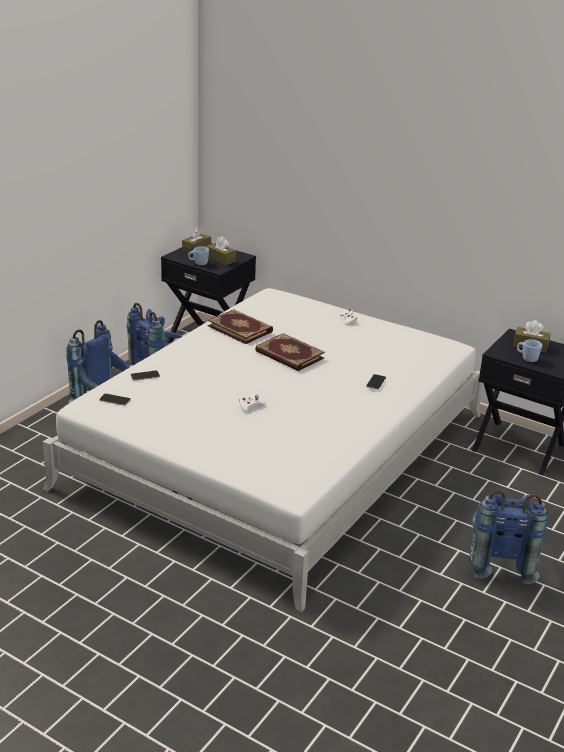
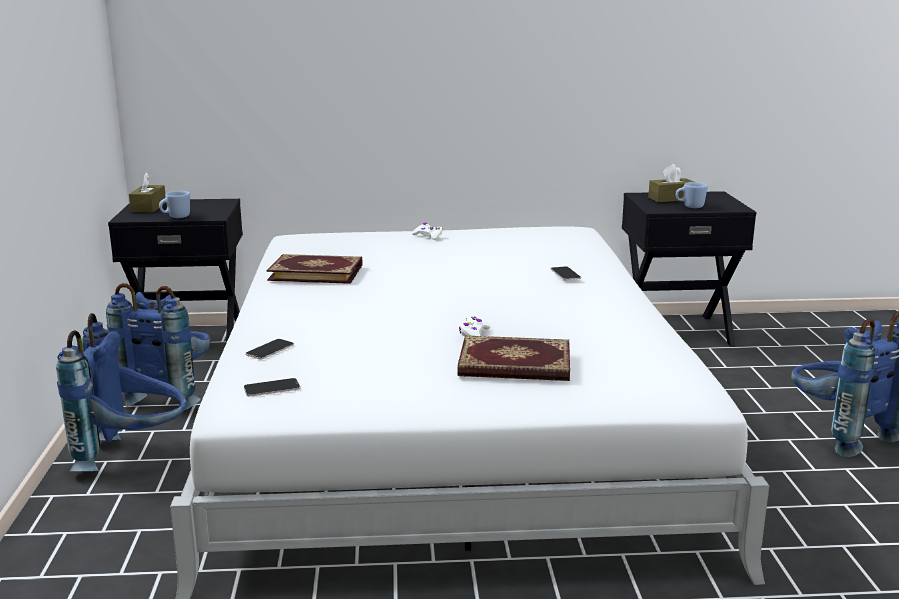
camera: 35 degrees left, 10 degrees down
(221, 259) = (200, 208): brown tissue box -> none
(289, 355) = (424, 278): book -> book (514, 365)

